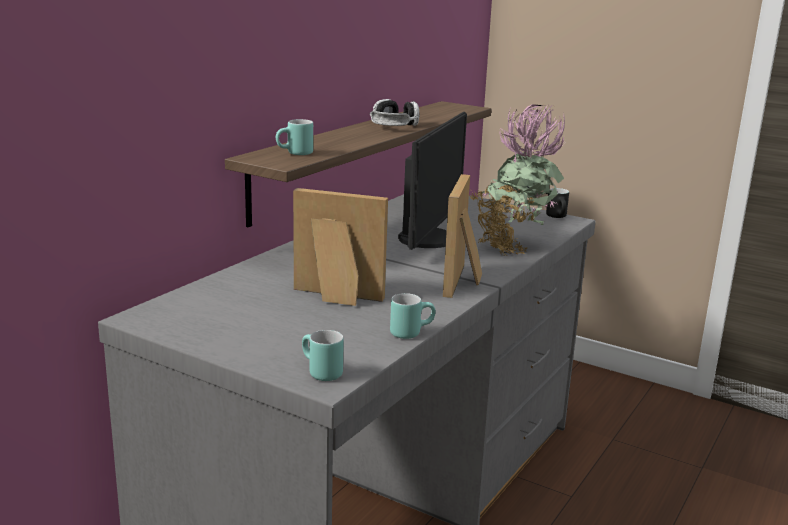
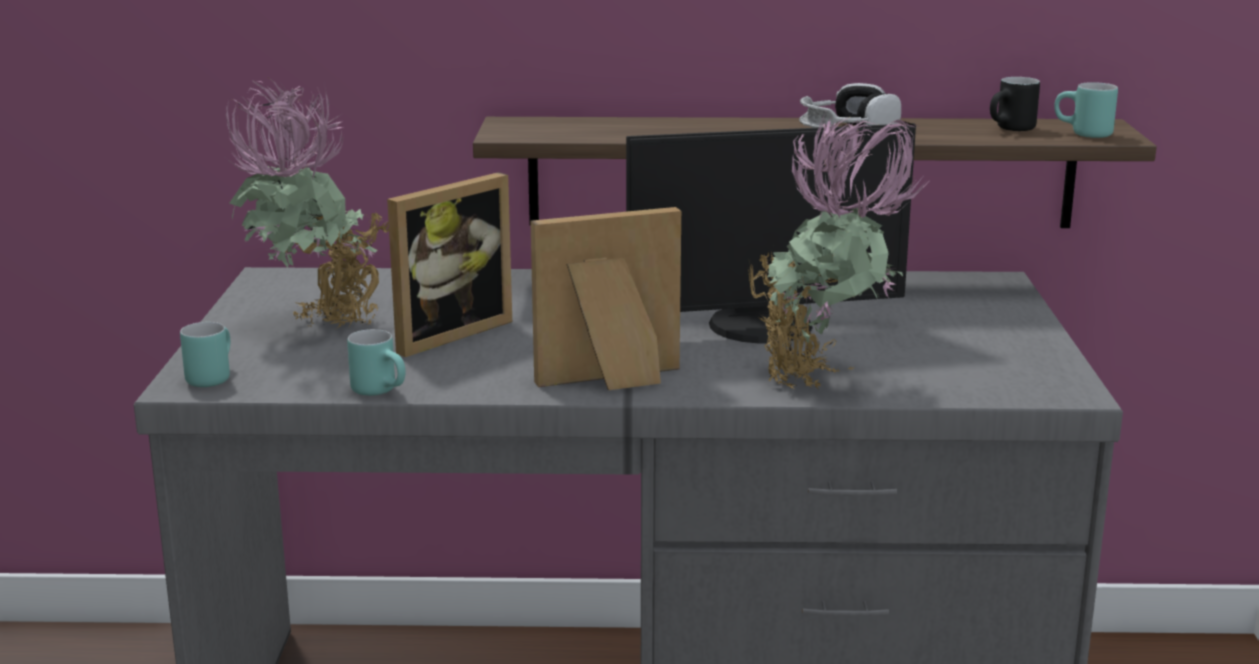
camera: 60 degrees right, 0 degrees up
(271, 325) = (317, 327): none -> potted plant
(295, 154) = (564, 129): turquoise mug -> turquoise mug (1082, 134)
(335, 297) = (445, 333): picture frame -> picture frame turned 60 degrees clockwise
(559, 217) = (1067, 381): black mug -> black mug (1012, 130)

